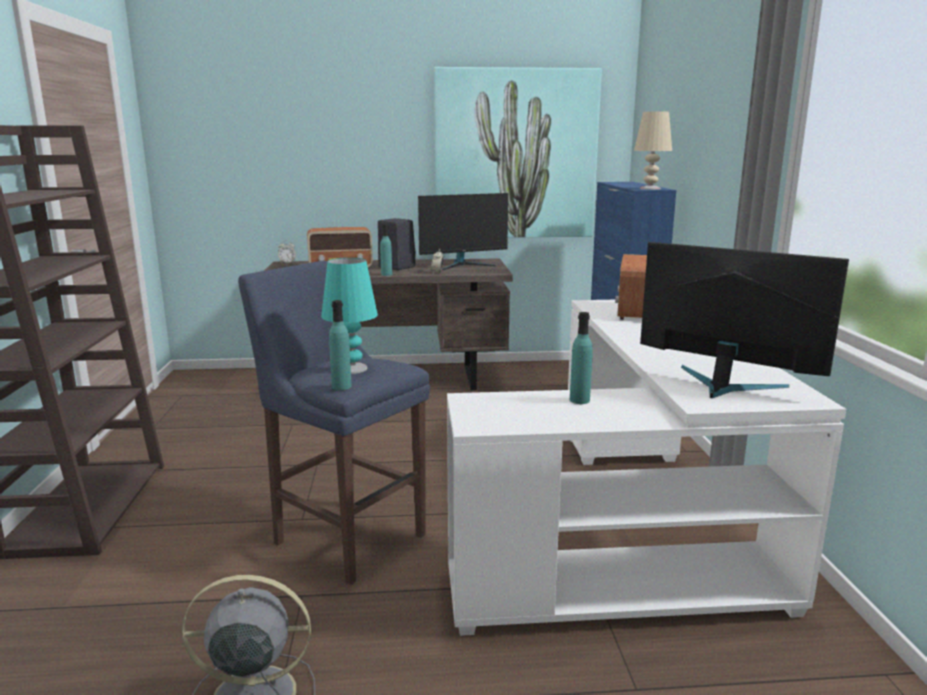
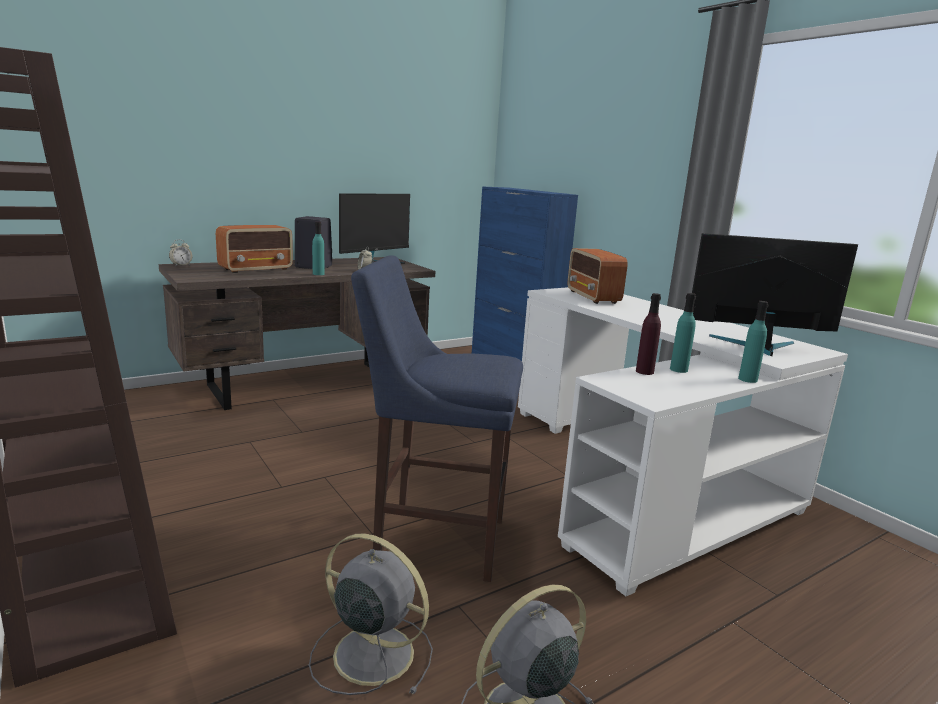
camera: 30 degrees left, 0 degrees up
(198, 608) = (370, 653): none -> grey fan
(341, 386) = (491, 382): turquoise bottle -> turquoise bottle (747, 379)
(352, 369) = (467, 364): turquoise table lamp -> none
(515, 155) = (405, 158): picture -> none
(533, 397) = (644, 371): none -> purple bottle
(650, 188) = (557, 193): beige table lamp -> none

